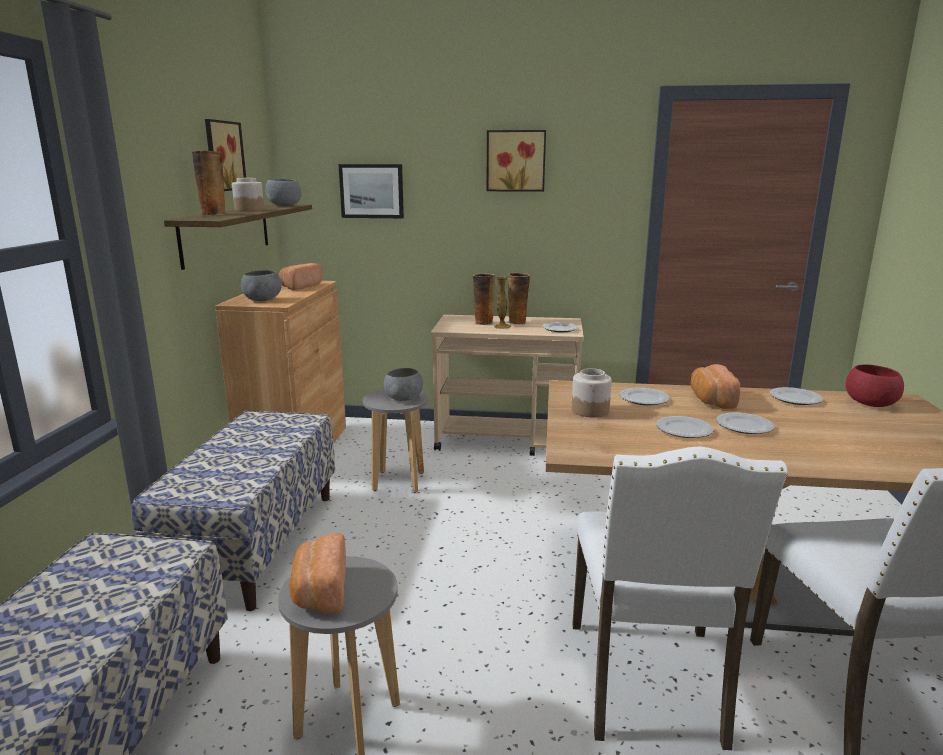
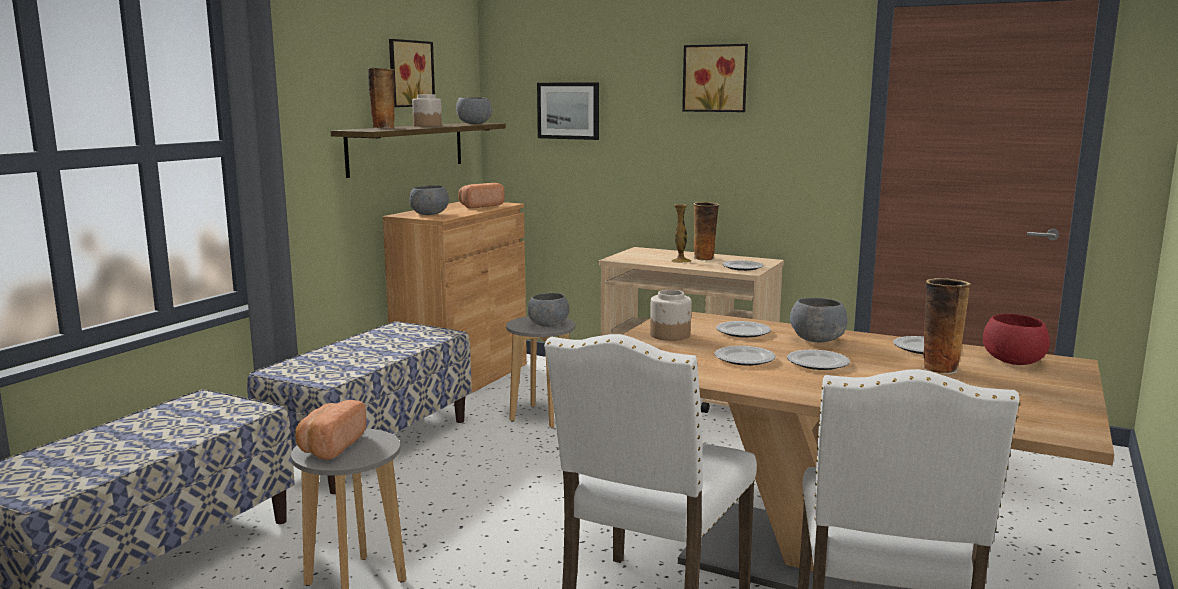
camera: 20 degrees right, 5 degrees down
(483, 323) = (665, 256): vase -> vase (939, 368)
(711, 400) = (818, 340): bread -> grey bowl

